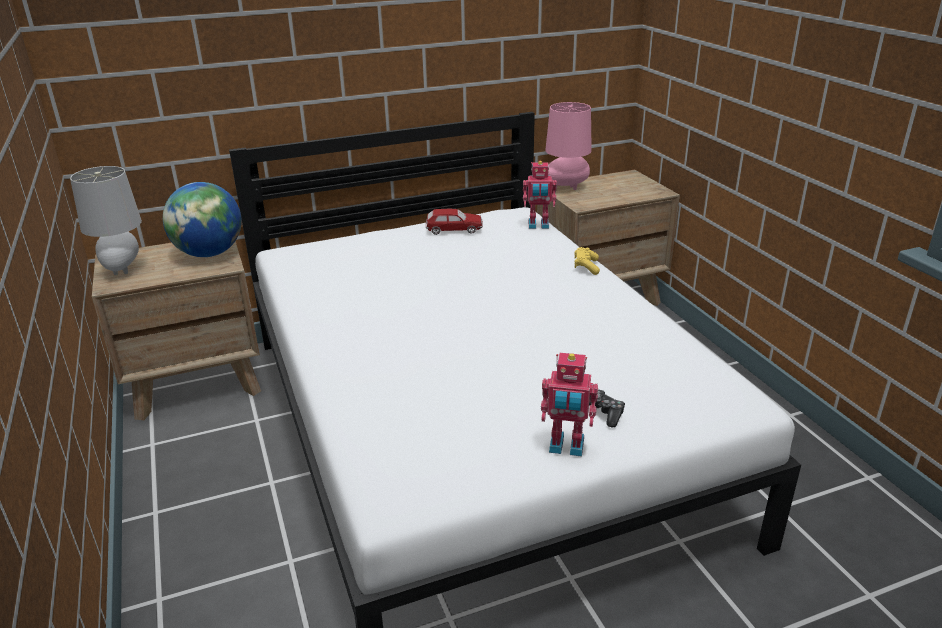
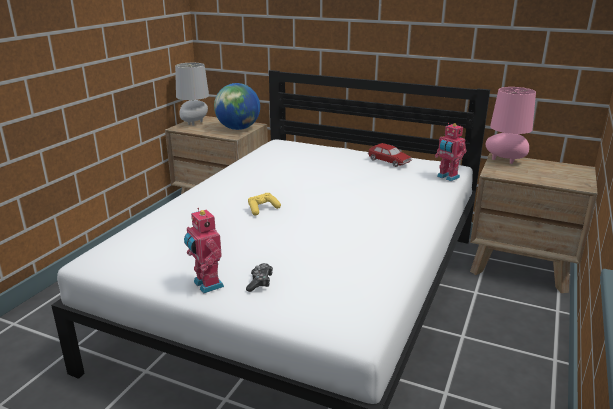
camera: 45 degrees right, 5 degrees down
(586, 267) = (428, 210): yellow game controller -> yellow game controller (262, 209)

